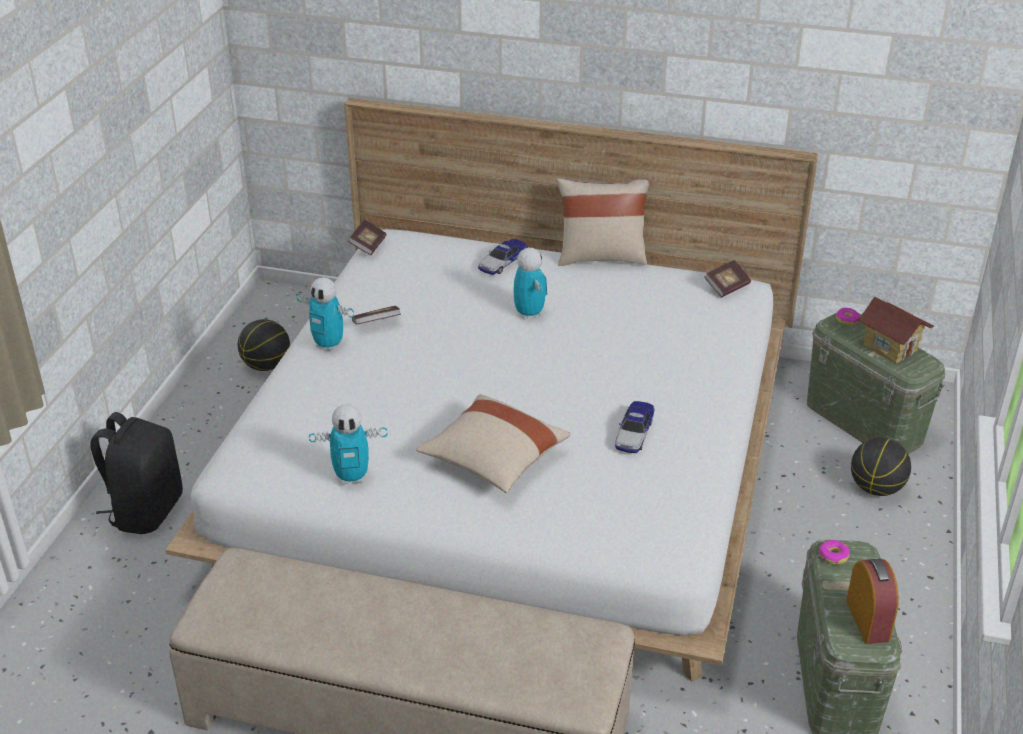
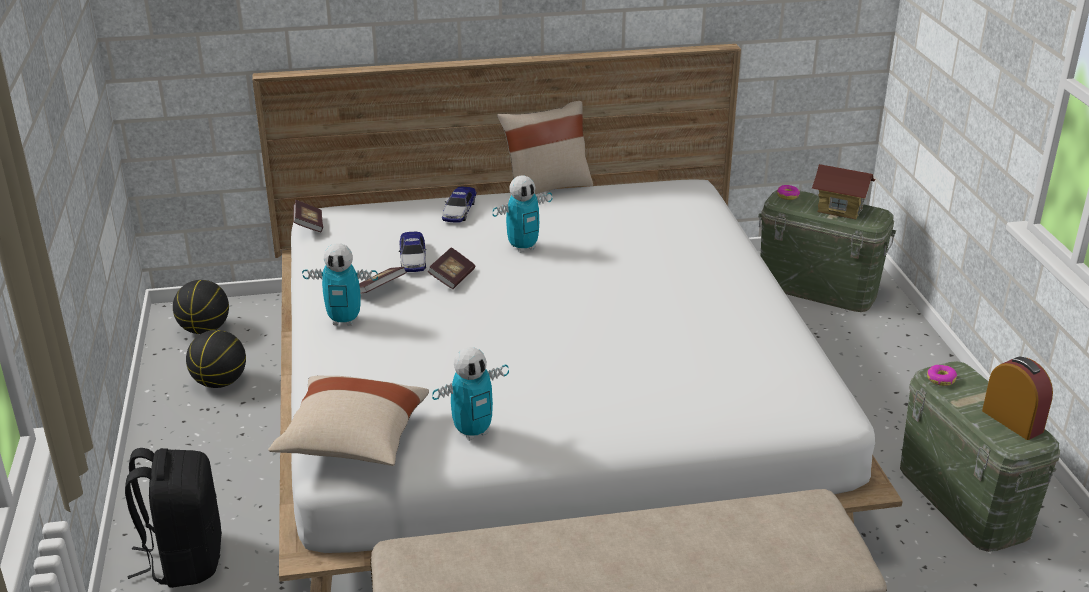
camera: 25 degrees left, 5 degrees down
(493, 460) = (599, 378): beige pillow -> beige pillow (352, 441)
(529, 314) = (523, 247): toy robot -> toy robot turned 105 degrees clockwise
(634, 433) = (707, 321): toy car -> toy car (413, 258)
(727, 287) = (680, 188): book -> book (452, 278)
(876, 488) = (869, 337): basketball -> basketball (205, 329)

